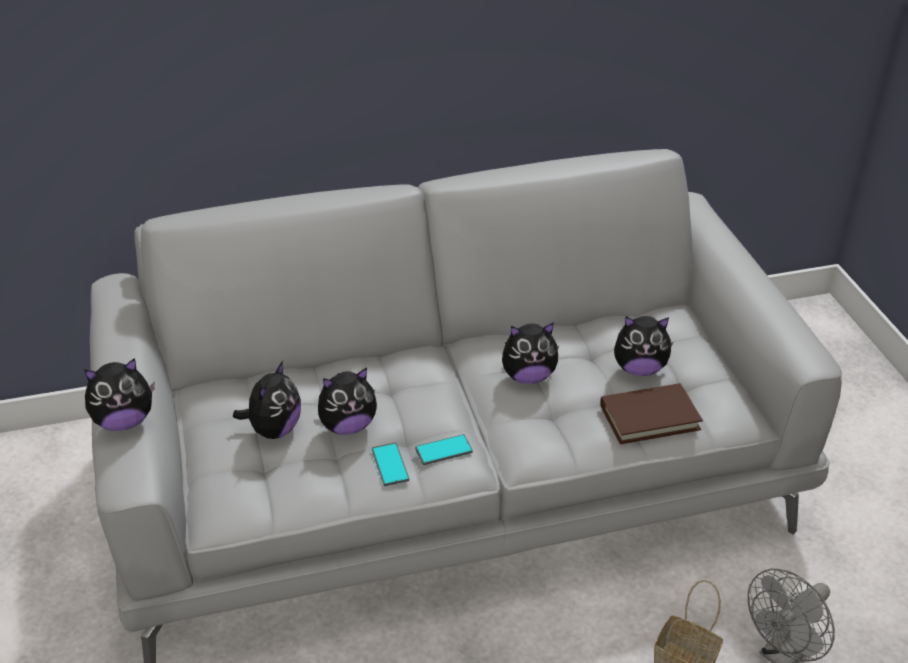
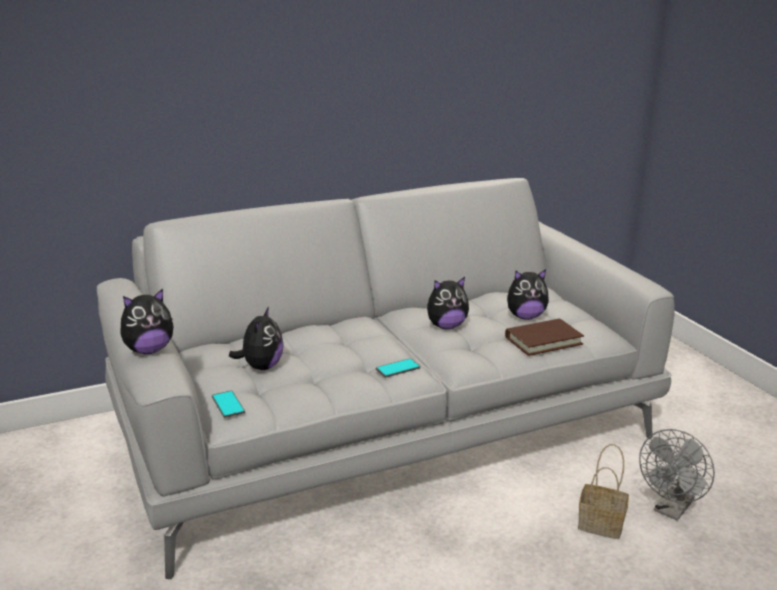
camera: 10 degrees left, 15 degrees down
(348, 425) = (319, 360): plush toy -> none
(390, 465) = (359, 379): phone -> phone (228, 404)

